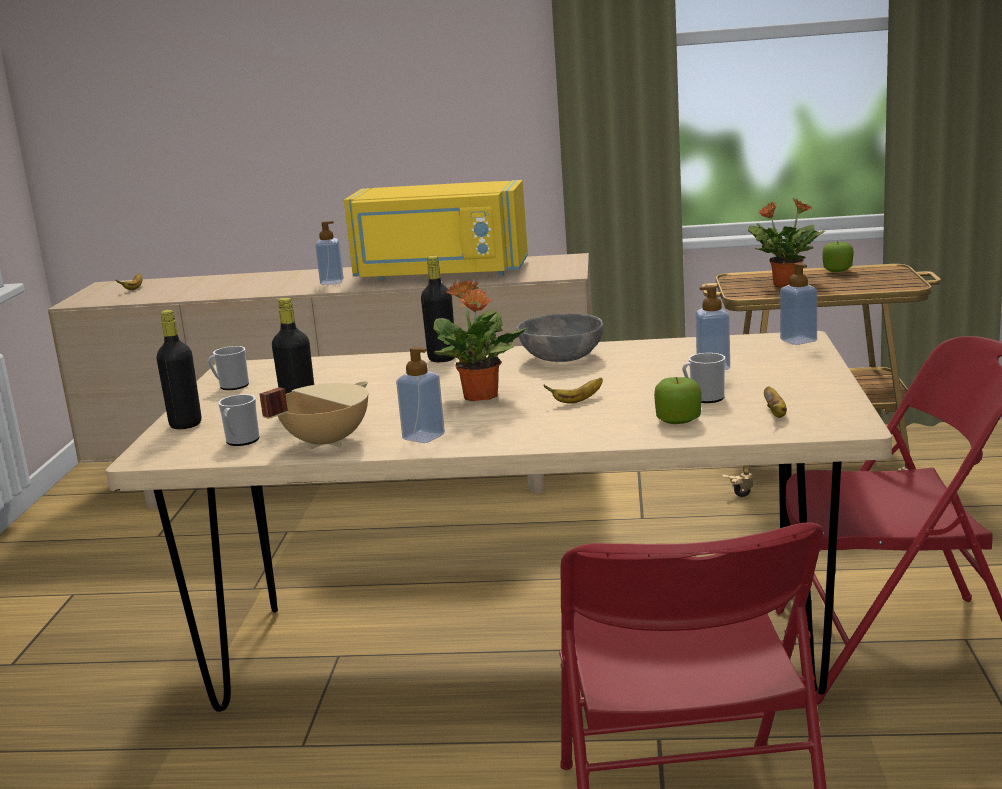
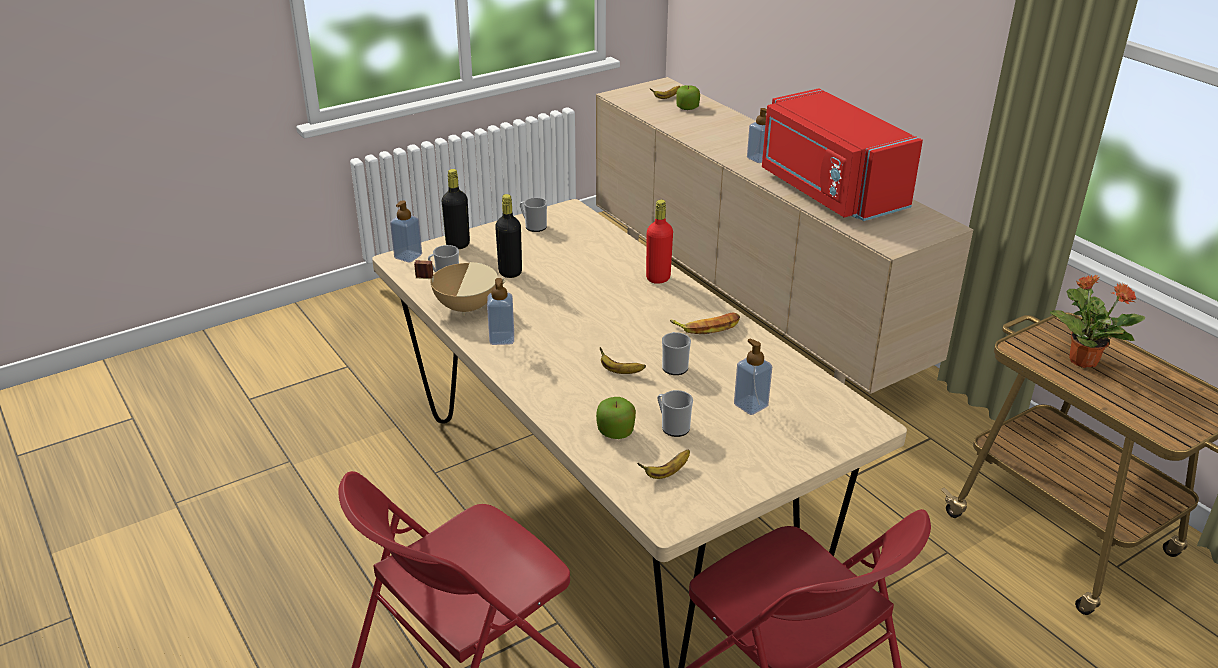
camera: 50 degrees right, 15 degrees up
(440, 274) = (828, 191): yellow microwave -> red microwave
(442, 358) = (658, 278): black bottle -> red bottle
(480, 397) = (593, 328): potted plant -> none
(561, 357) = (708, 327): grey bowl -> banana
(604, 380) = (674, 366): none -> mug
(798, 340) = (863, 426): soap dispenser -> soap dispenser (408, 256)
(837, 270) = (1169, 374): apple -> apple (687, 108)

